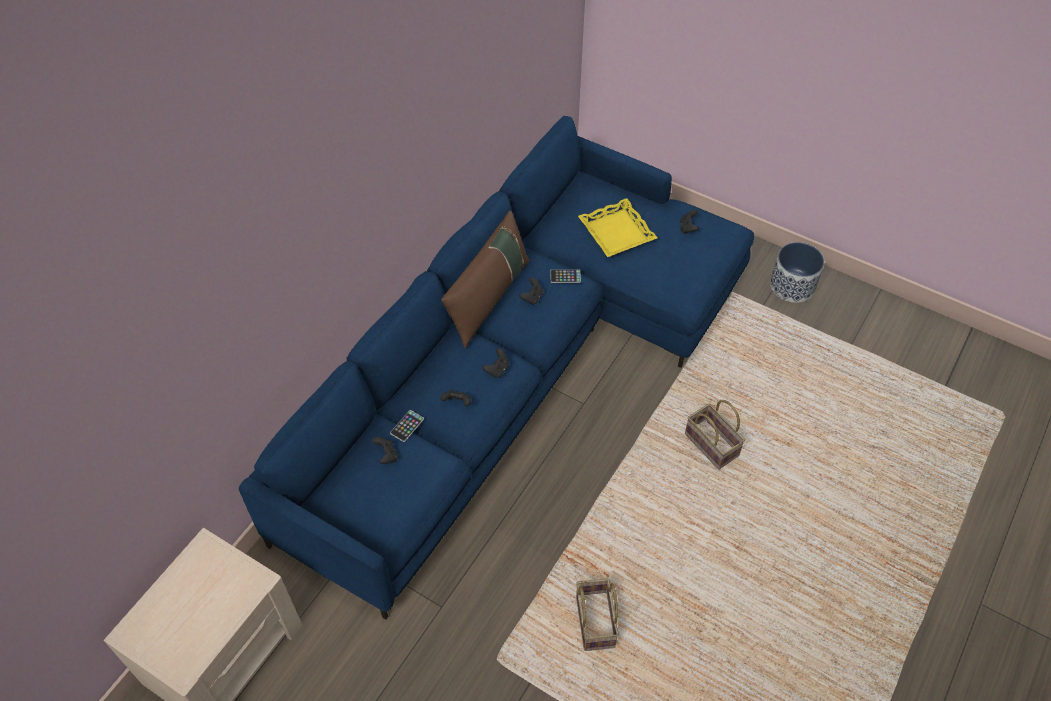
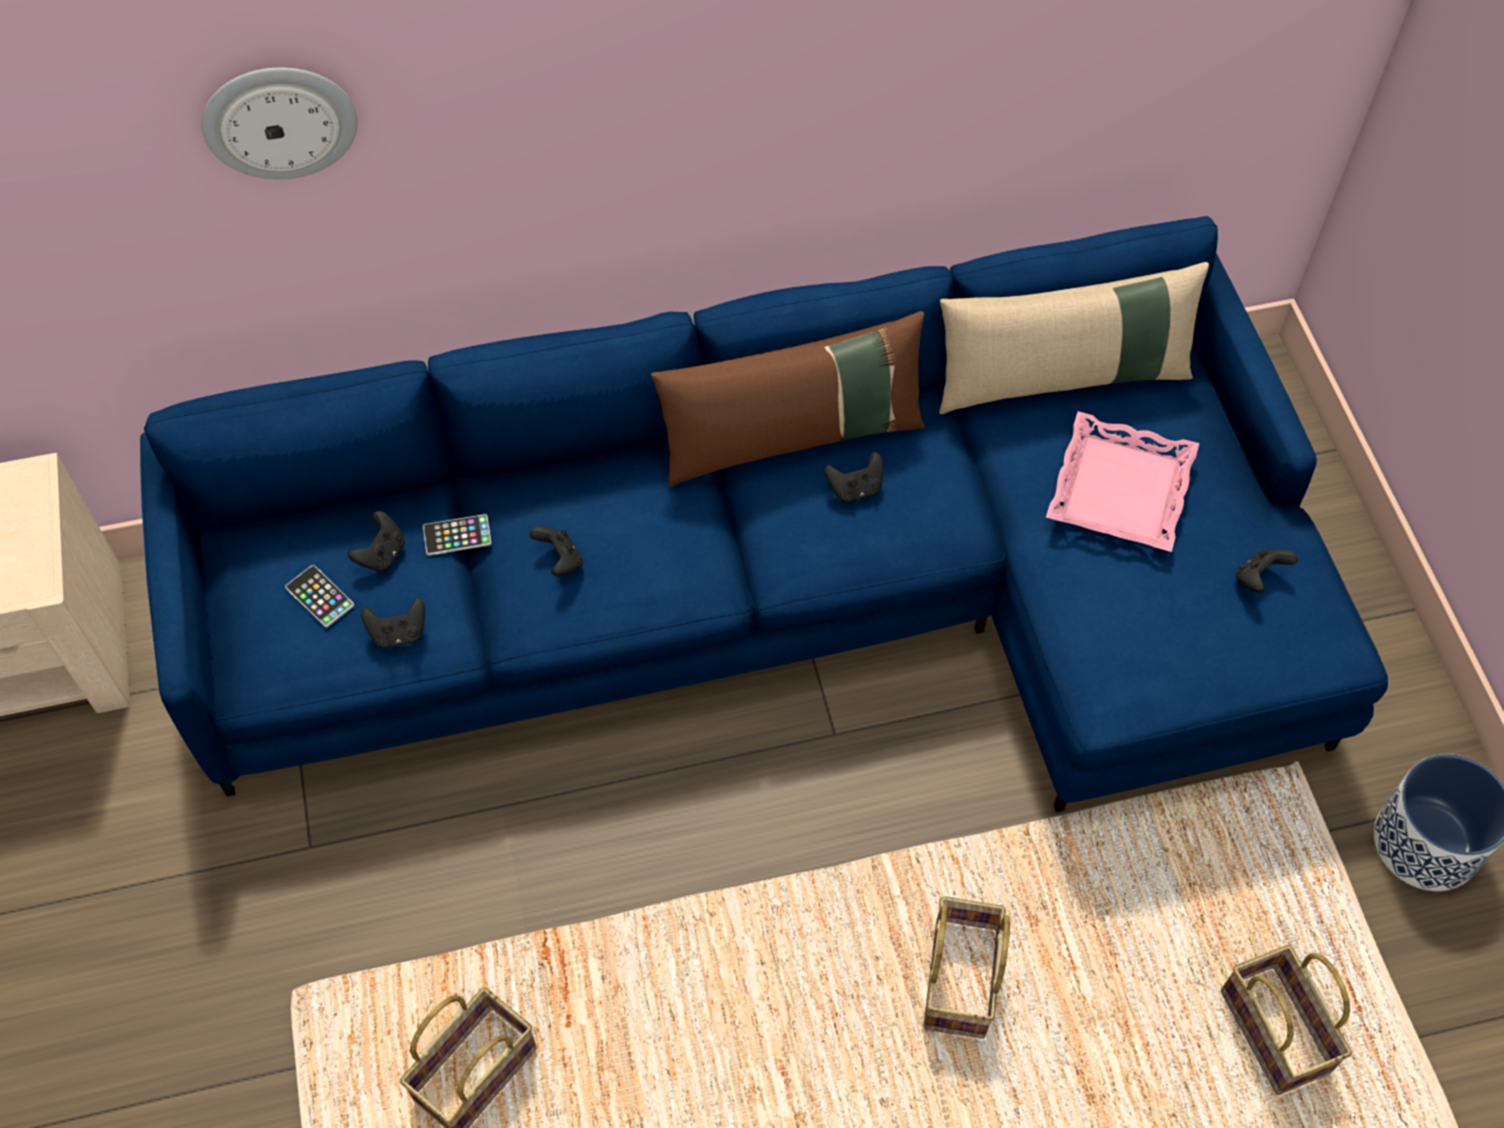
camera: 45 degrees right, 5 degrees up
(269, 275) = (280, 120): none -> wall clock
(497, 369) = (674, 558): black game controller -> black game controller (398, 633)
(554, 211) = (1062, 378): none -> beige pillow
(565, 276) = (948, 497): phone -> phone (320, 596)
(617, 232) = (1121, 490): yellow tray -> pink tray
(815, 377) = (1278, 1033): none -> basket

